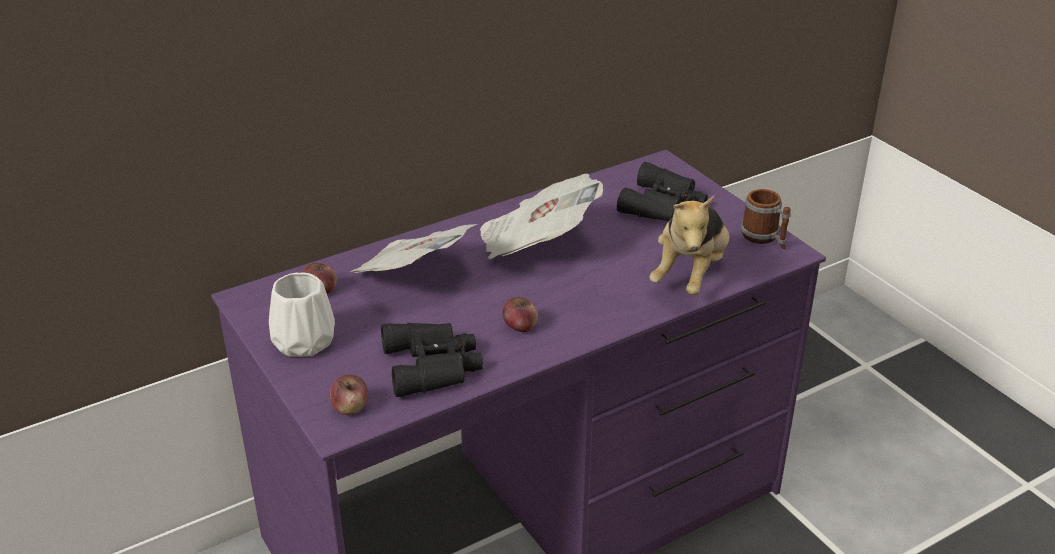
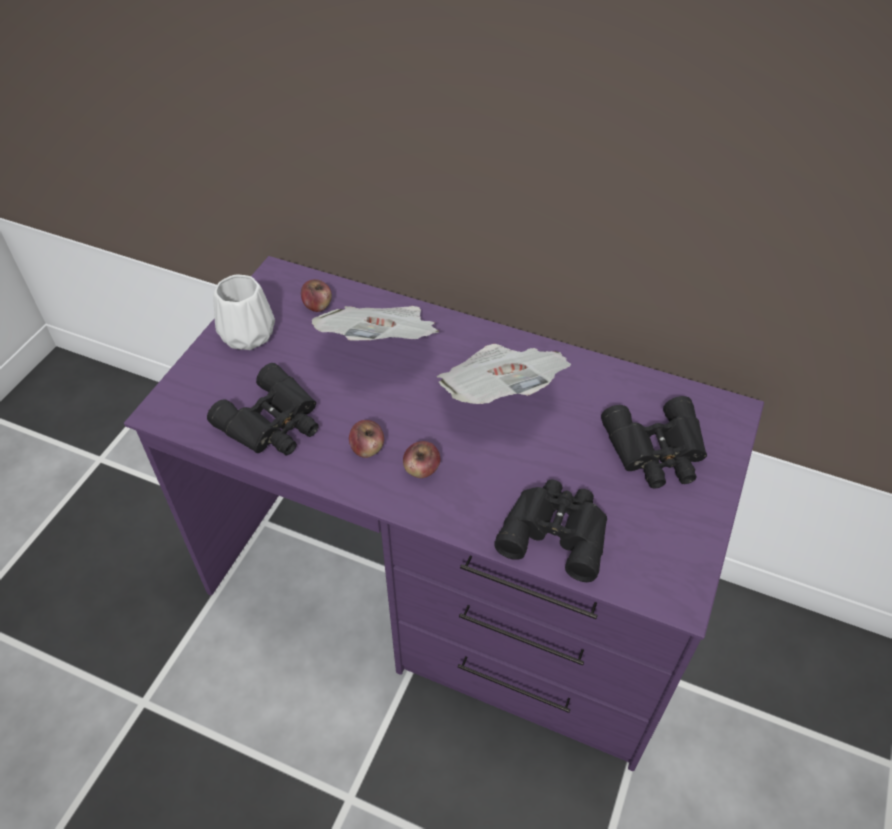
camera: 55 degrees right, 15 degrees up
(350, 408) = (188, 405): apple -> apple (421, 469)
(690, 274) = (556, 530): plush toy -> black binoculars
(764, 238) = (682, 563): mug -> none

